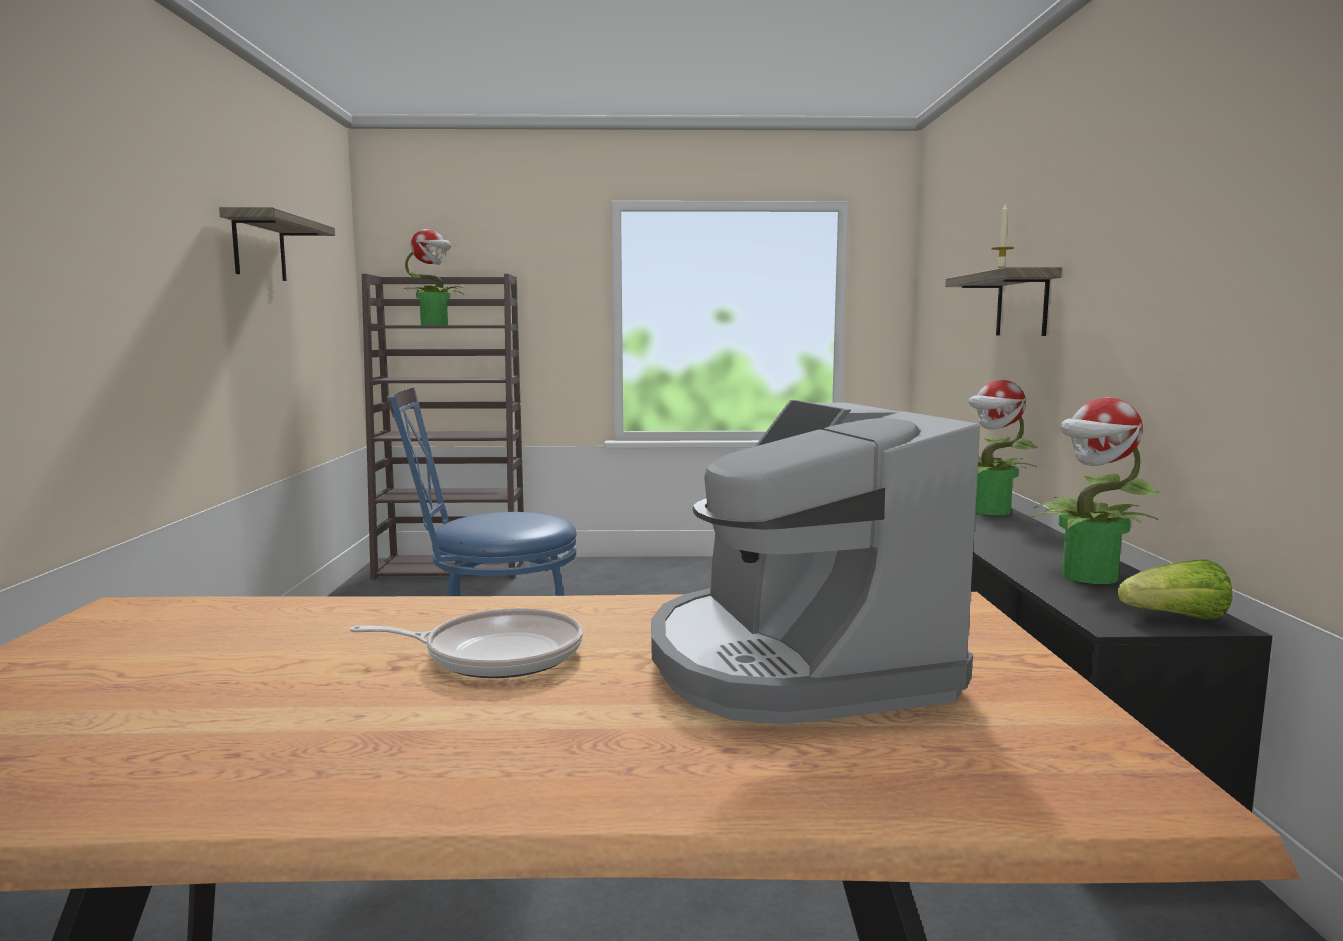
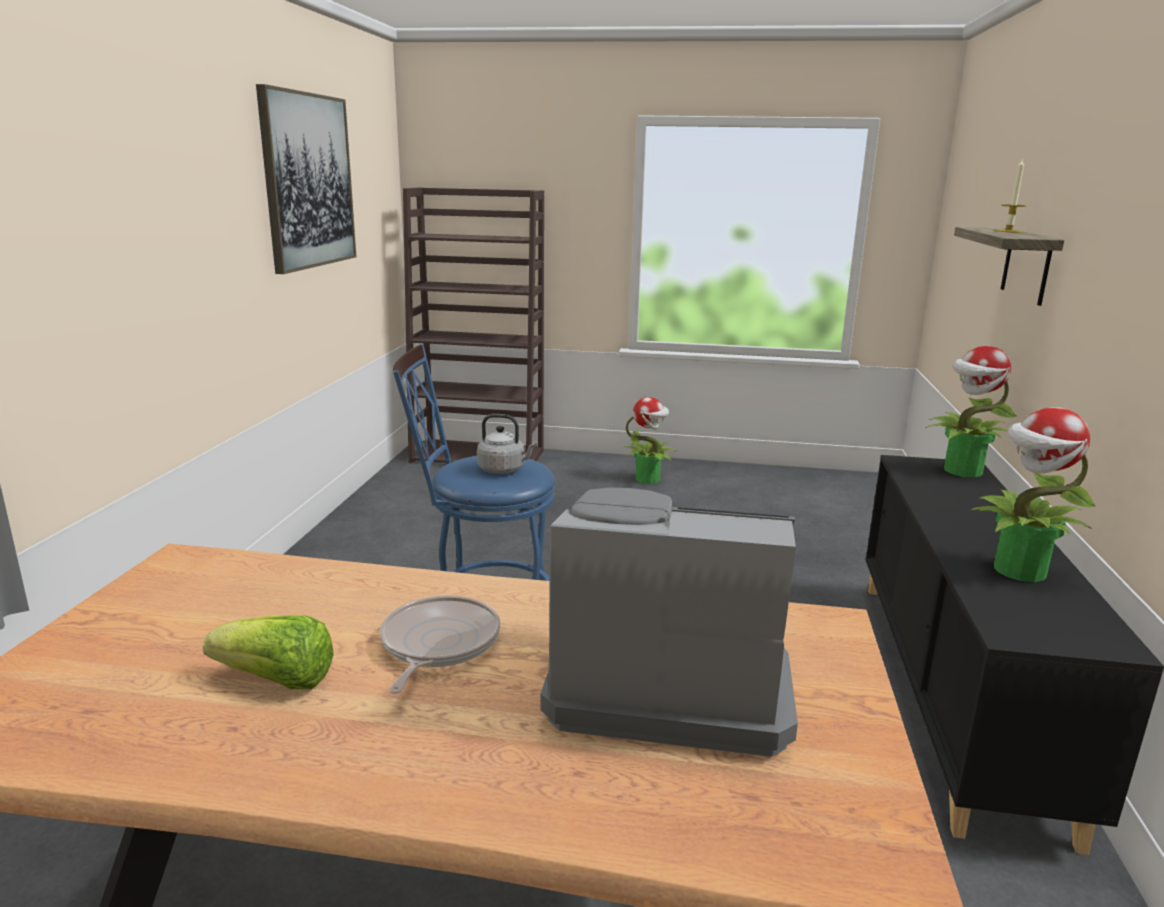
camera: 10 degrees right, 10 degrees up
(259, 248) = (308, 181): shelf -> picture
(435, 325) = (468, 236): potted plant -> potted plant (648, 479)
(496, 655) = (437, 645): frying pan -> frying pan turned 90 degrees counterclockwise
(517, 520) = (504, 470): none -> grey kettle
(793, 663) = (666, 682): coffee machine -> coffee machine turned 105 degrees clockwise
(1177, 618) = (1079, 634): lettuce -> lettuce (277, 681)

